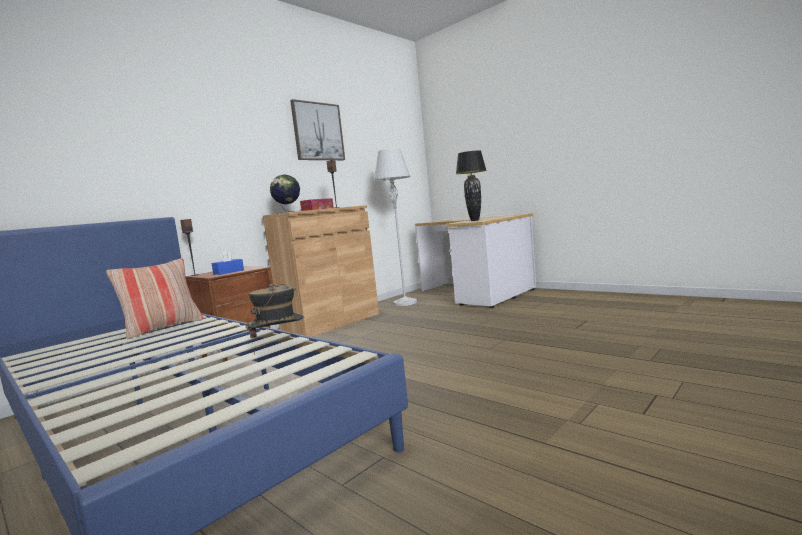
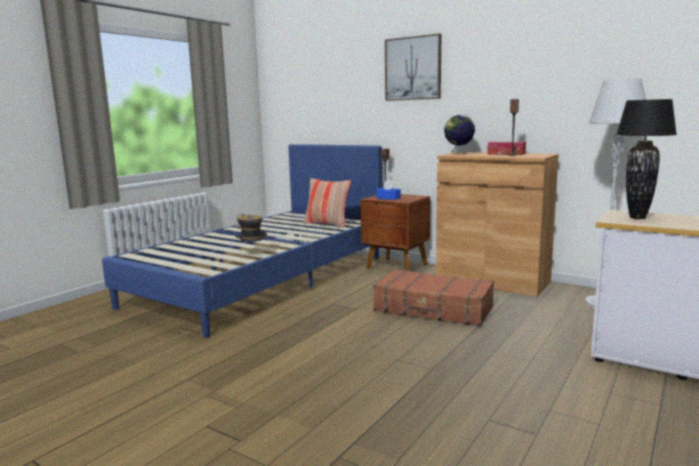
camera: 80 degrees right, 5 degrees up
(318, 131) = (548, 55): picture -> picture (413, 68)
(384, 339) = (433, 309): none -> brown suitcase

